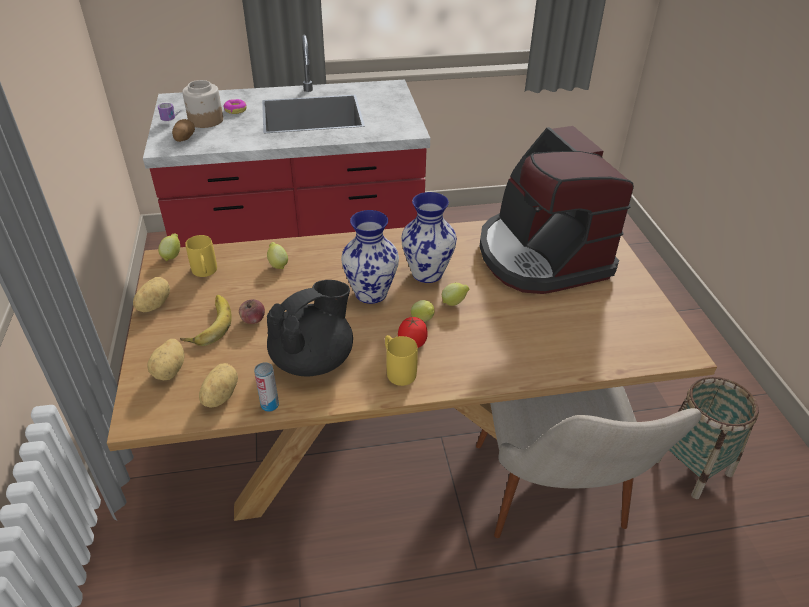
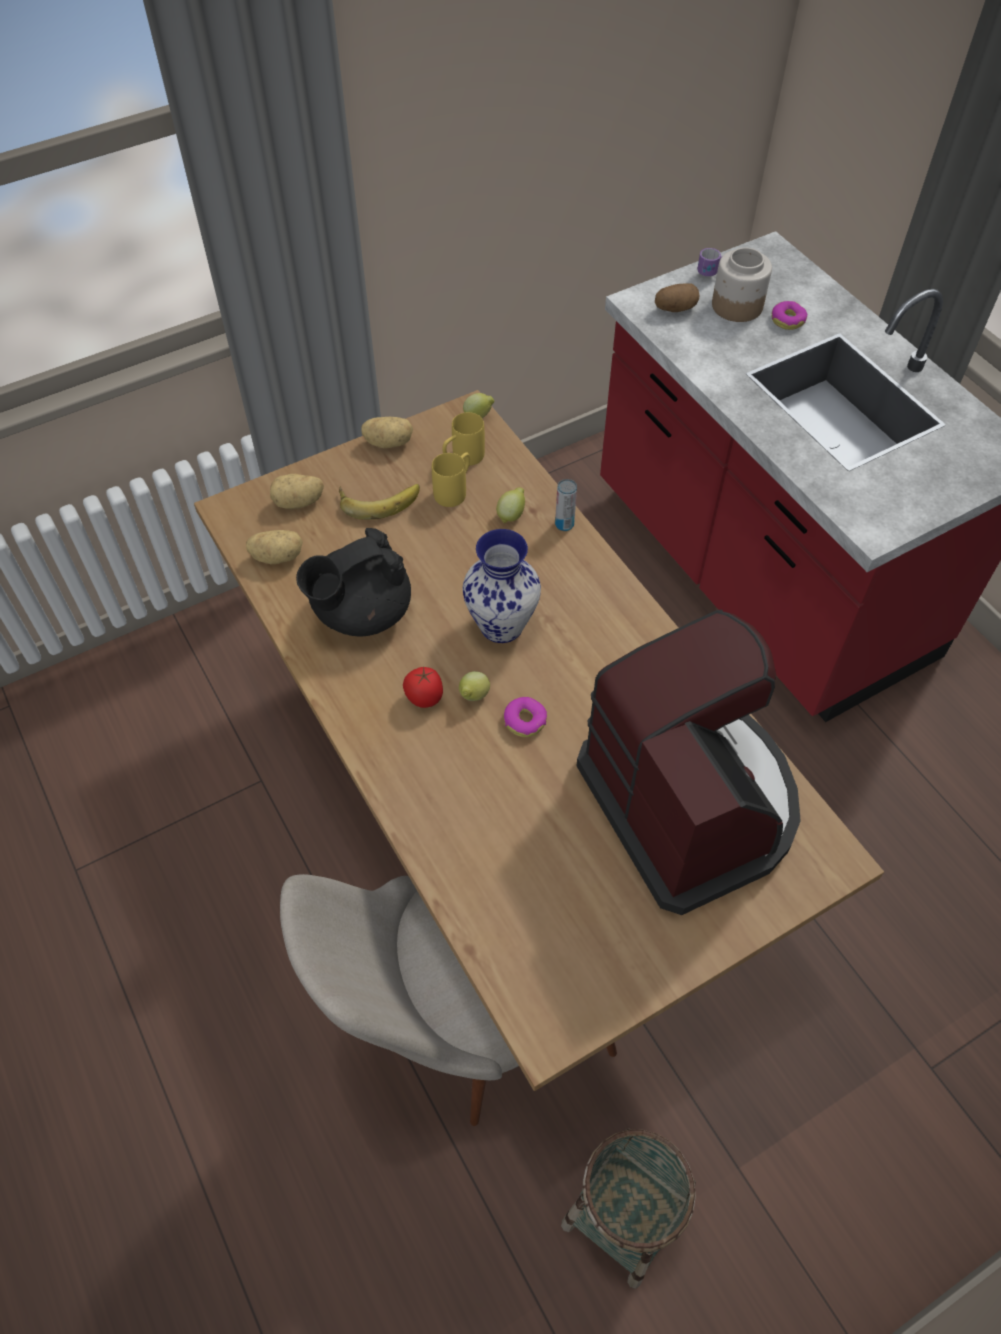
camera: 70 degrees right, 15 degrees up
(253, 320) = (402, 534): apple -> none
(270, 405) = (279, 602): can -> can (564, 524)
(314, 359) = (360, 613): black teapot -> black teapot turned 120 degrees clockwise
(397, 370) = (374, 697): yellow mug -> yellow mug (454, 490)
(427, 273) = (574, 672): vase -> none
(454, 303) = (525, 720): lemon -> donut
(541, 256) = (690, 802): coffee machine -> coffee machine turned 105 degrees clockwise

